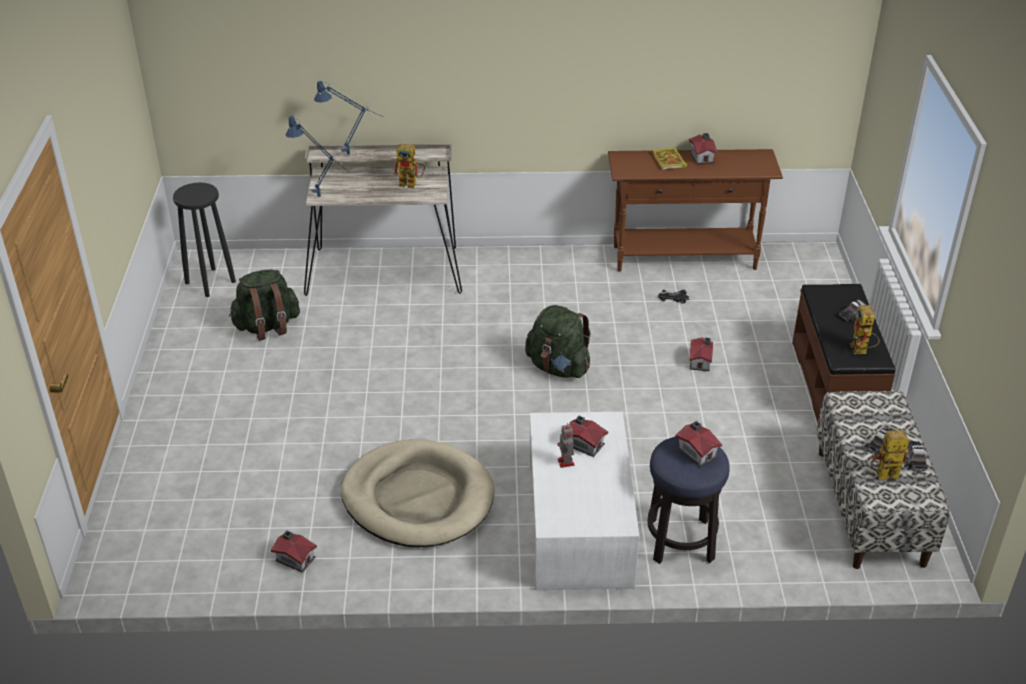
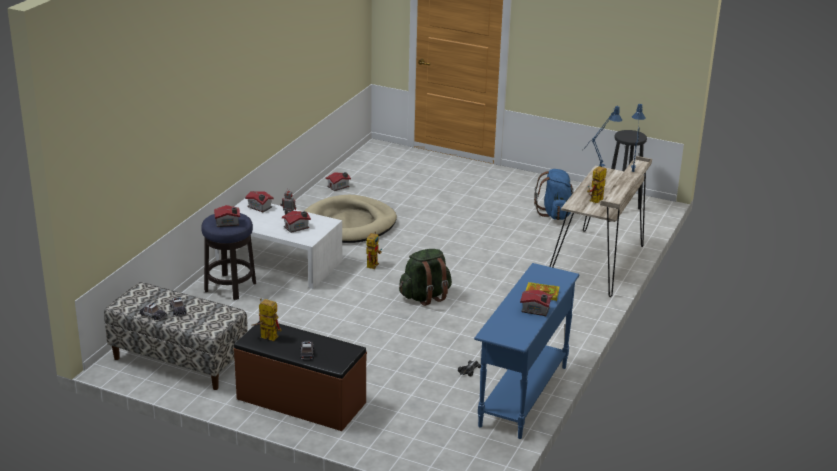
camera: 115 degrees right, 10 degrees down
(267, 326) = (555, 214): green backpack -> blue backpack
(685, 258) = (522, 396): brown console table -> blue console table
(700, 361) = (381, 353): toy house -> toy house (259, 207)
(883, 476) = (154, 298): toy robot -> toy robot (372, 263)

